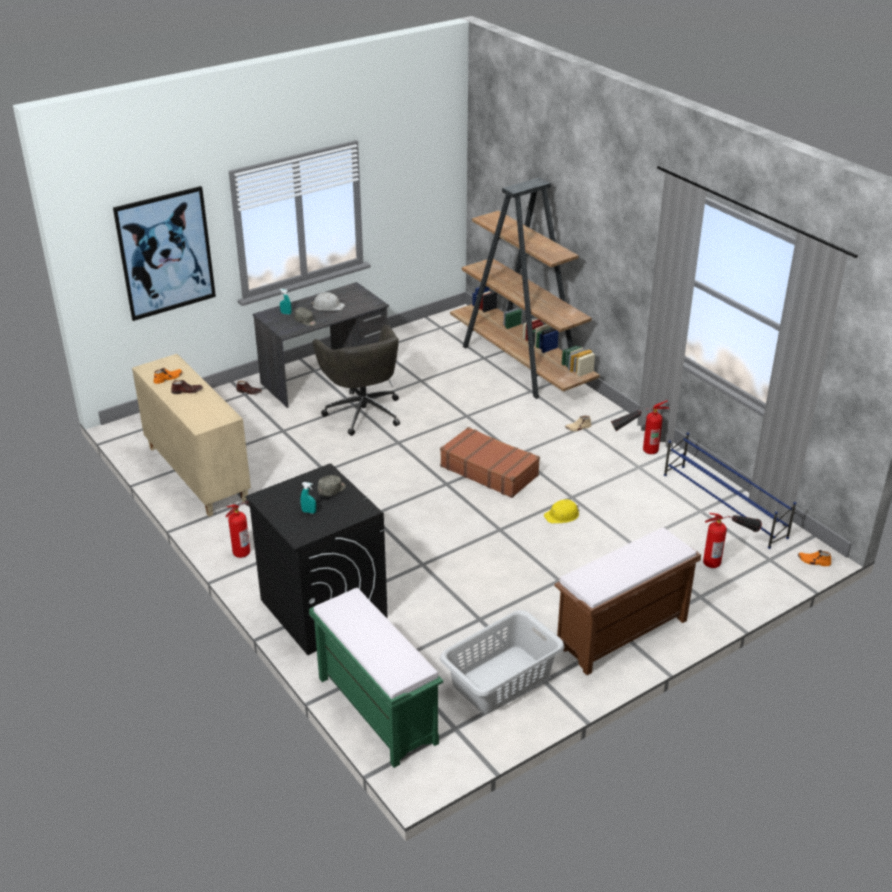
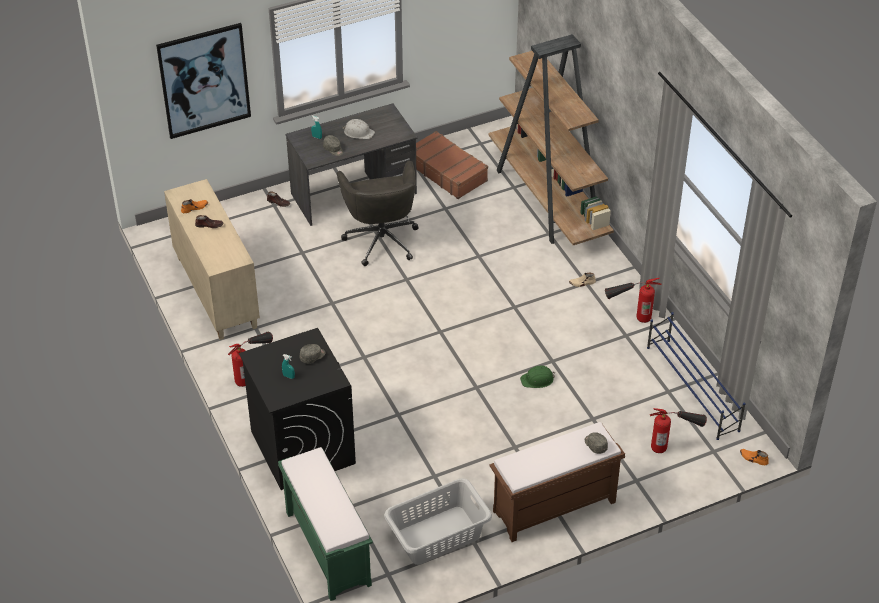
camera: 10 degrees right, 10 degrees up
(489, 470) = (484, 322): brown suitcase -> brown suitcase (447, 172)
(562, 515) = (537, 379): yellow hard hat -> green hard hat
(667, 549) = (595, 445): none -> grey cap

